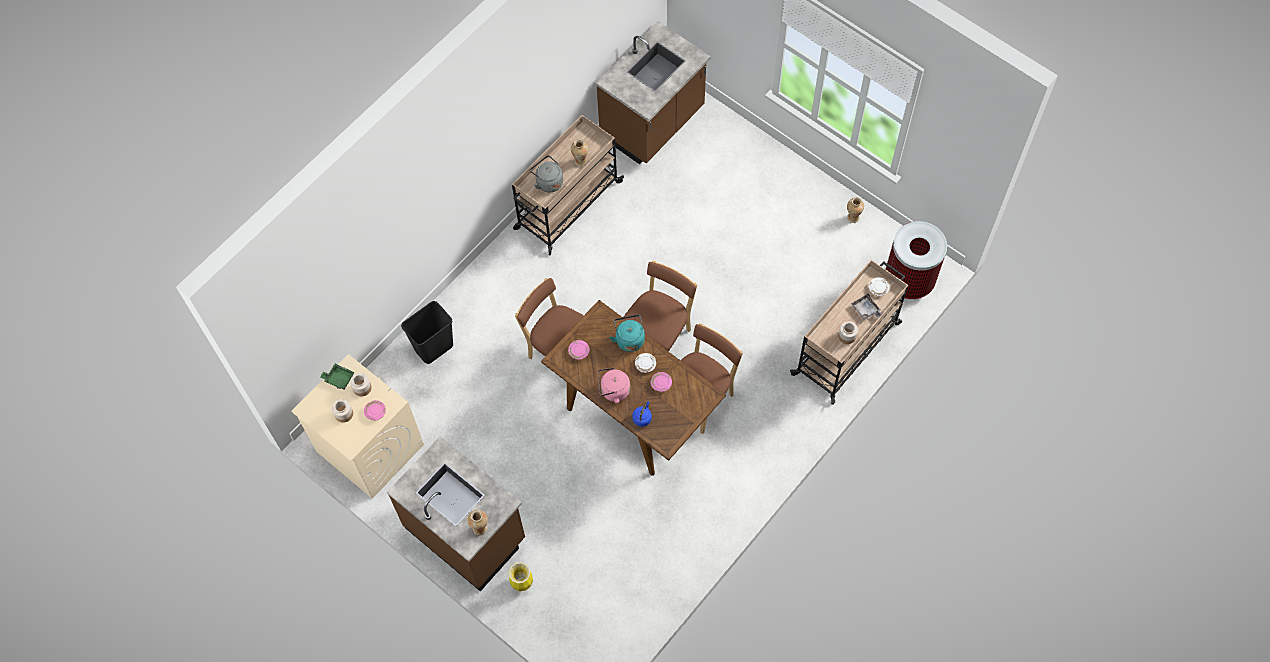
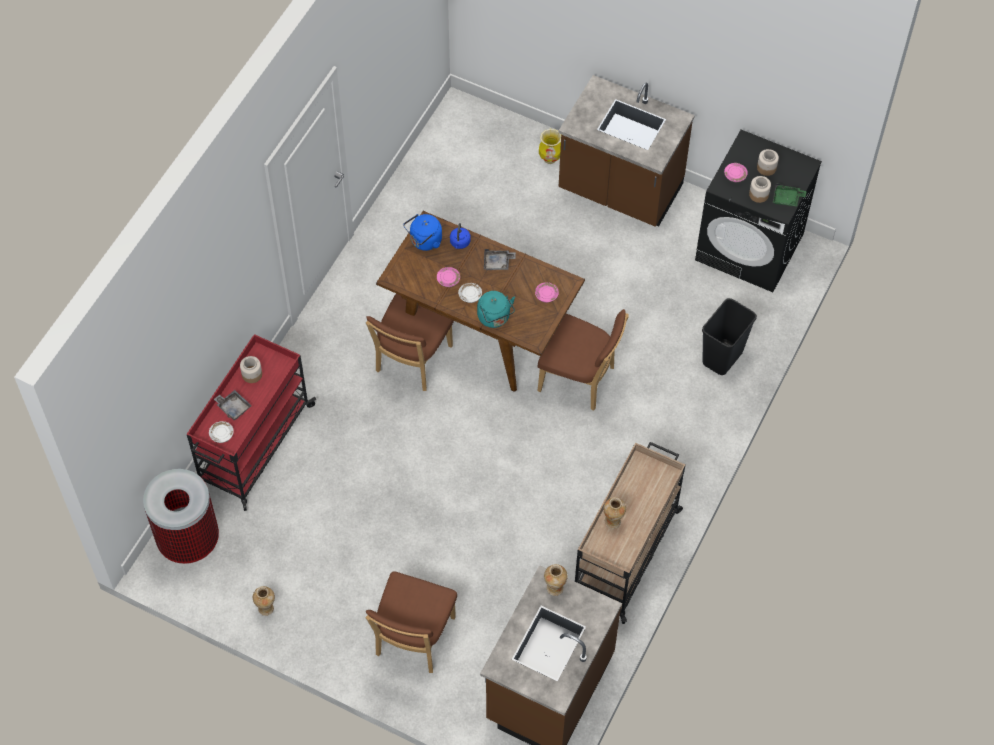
camera: 165 degrees right, 5 degrees down
(369, 447) = (750, 247): beige washing machine -> black washing machine
(480, 528) = (591, 101): vase -> vase (554, 588)
(548, 181) = (644, 487): grey kettle -> none
(613, 391) = (498, 263): pink kettle -> grey tray
(659, 336) = (473, 418): brown chair -> brown chair (413, 640)
(674, 426) = (424, 241): none -> blue kettle
(847, 348) = (254, 447): beige cart -> red cart

